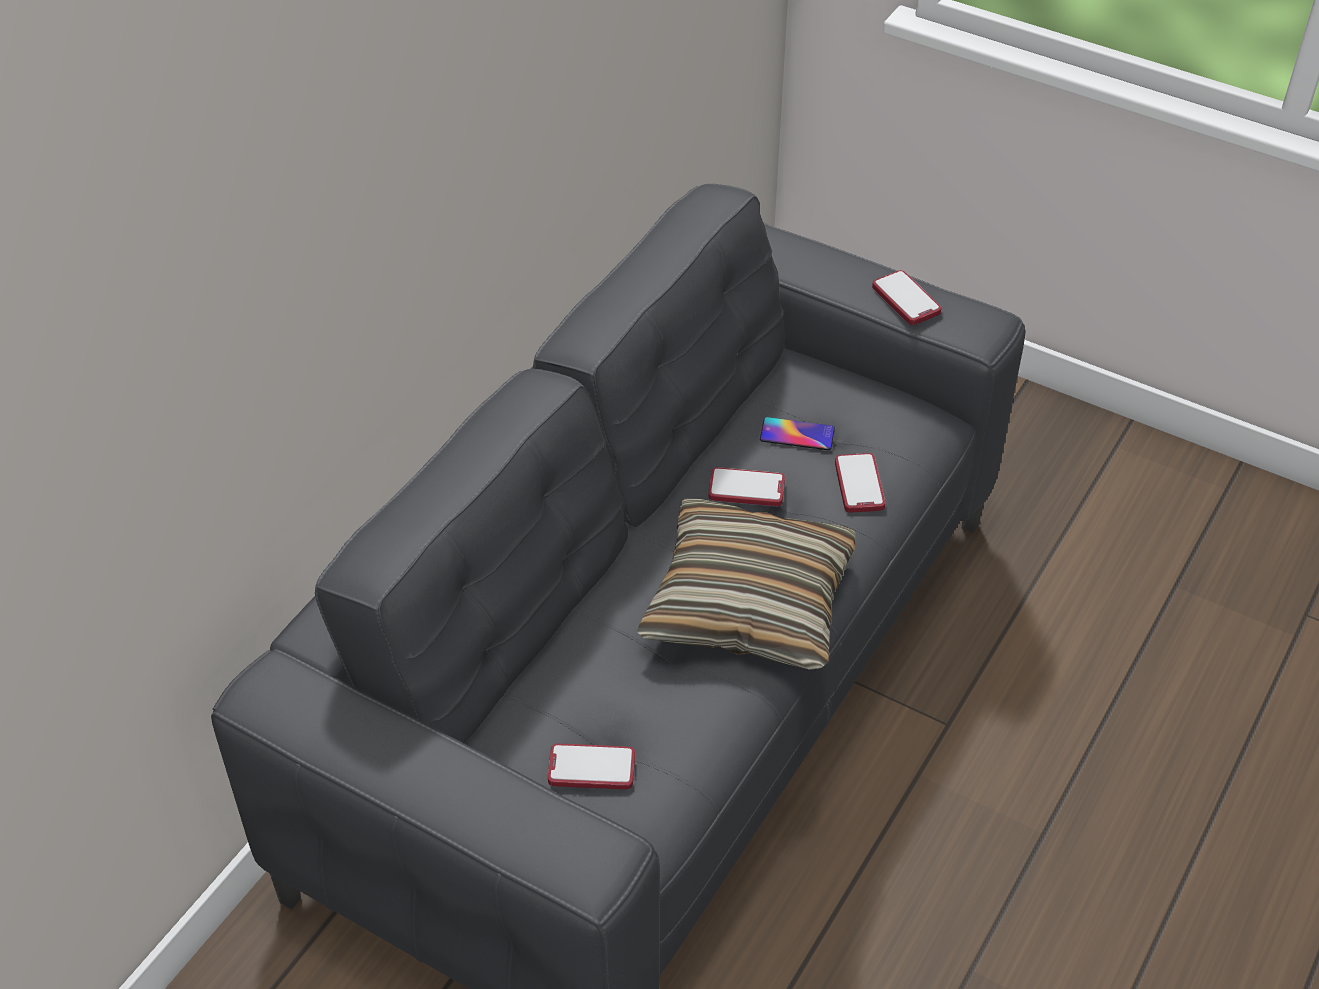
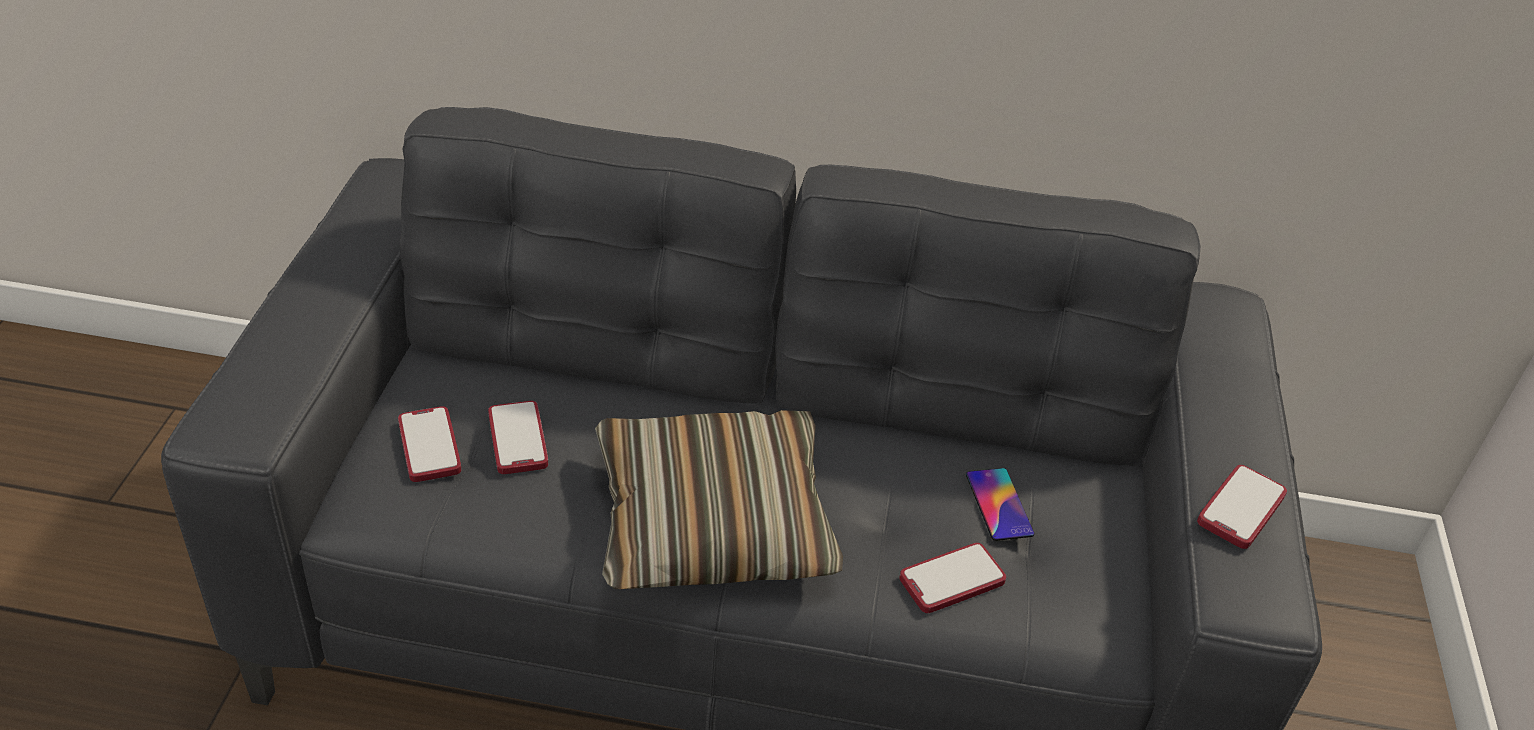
camera: 65 degrees right, 5 degrees down
(746, 489) = (884, 480): phone -> phone (518, 439)

